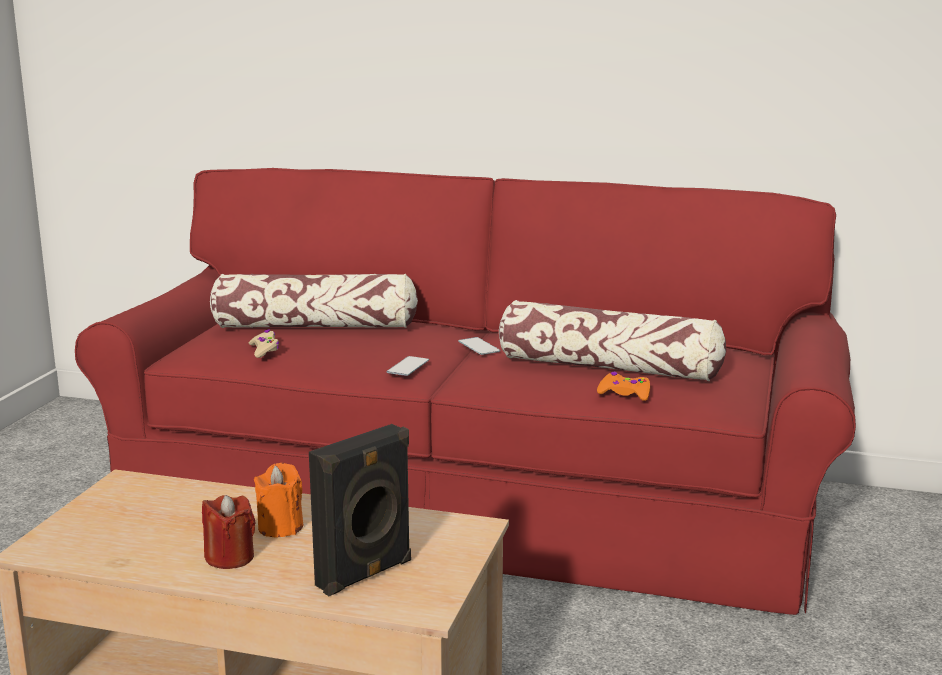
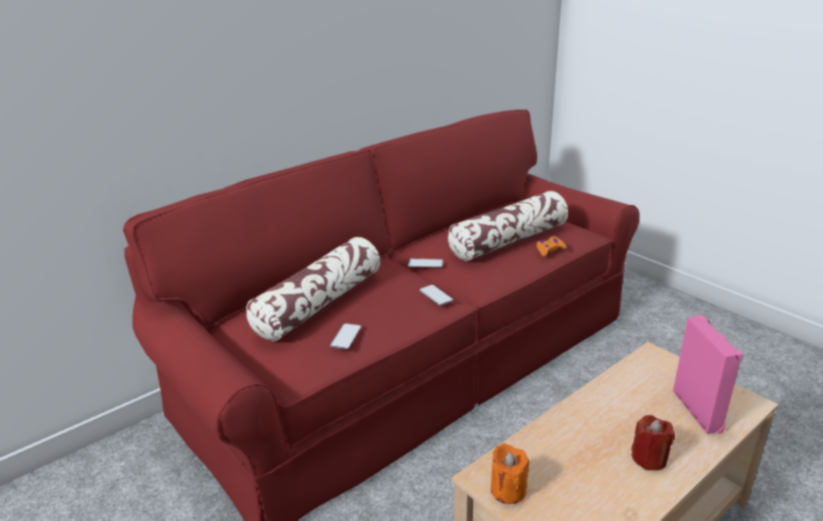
camera: 55 degrees left, 10 degrees up
(264, 350) = (346, 336): beige game controller -> phone
(280, 527) = (613, 424): orange candle -> orange candle (508, 490)
(366, 574) = (699, 410): black speaker -> pink speaker

